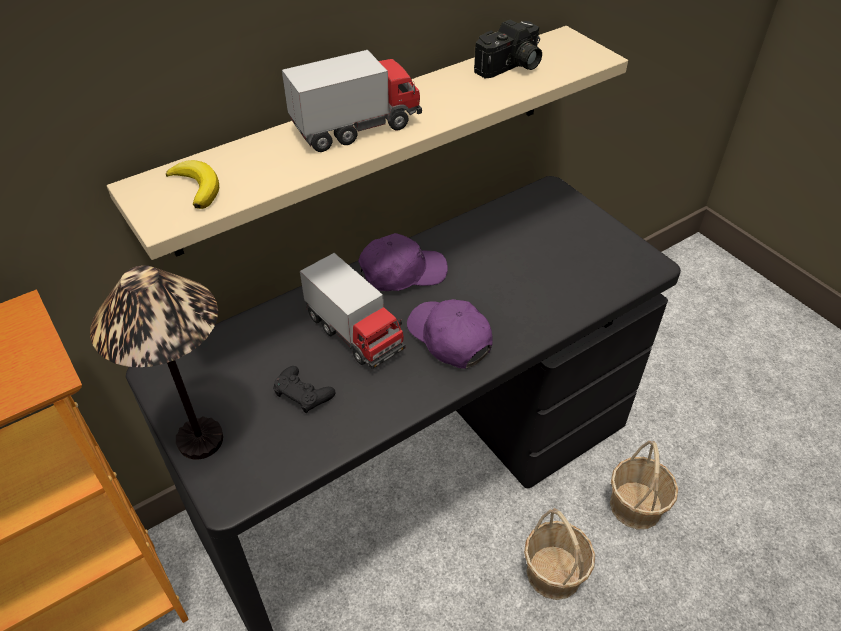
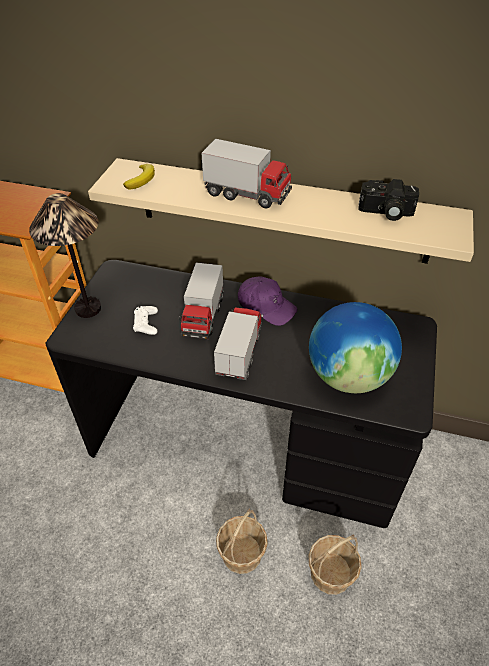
camera: 50 degrees right, 0 degrees up
(303, 394) = (146, 323): black game controller -> white game controller
(449, 338) = (239, 354): purple cap -> toy truck
(566, 276) = (348, 375): none -> globe

